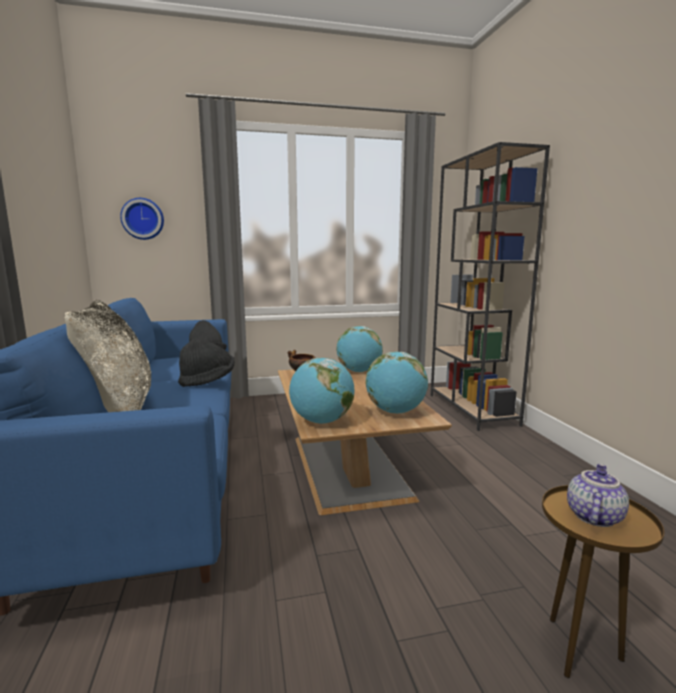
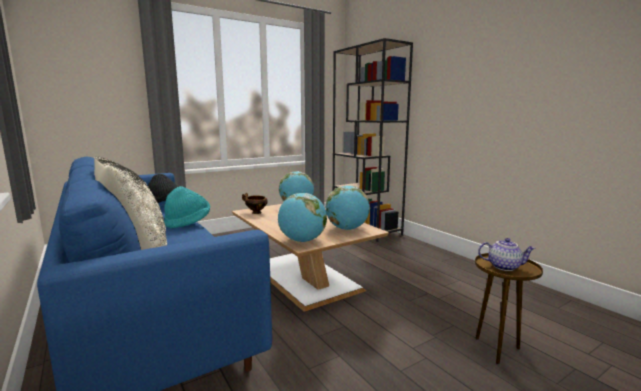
camera: 20 degrees left, 0 degrees up
(143, 219) = (82, 84): wall clock -> none
(207, 380) = (188, 222): black hat -> turquoise hat
(592, 516) = (504, 266): teapot -> teapot turned 90 degrees clockwise

